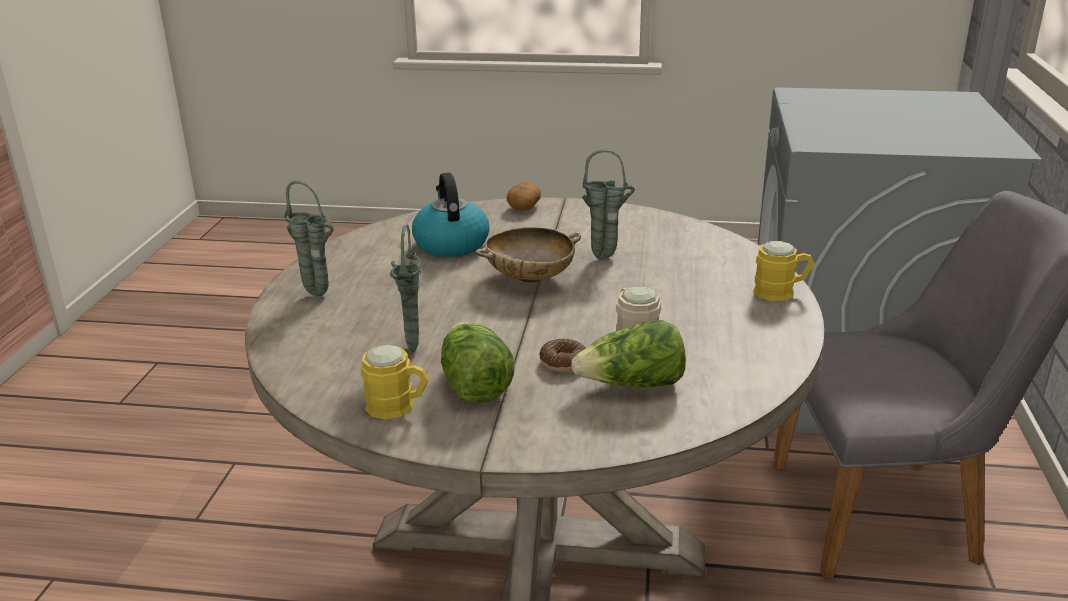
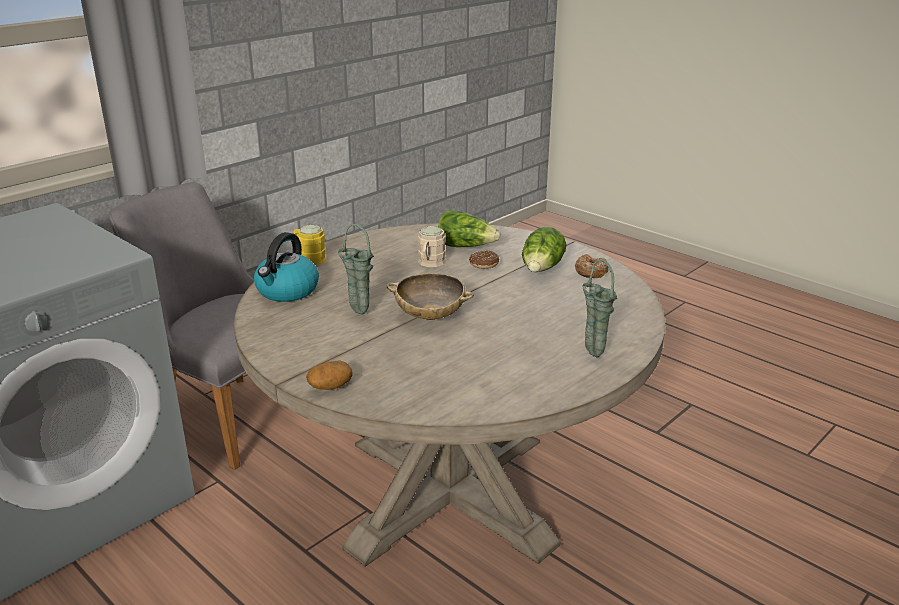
camera: 145 degrees left, 0 degrees up
(398, 406) = (590, 272): yellow mug -> donut
(413, 347) = (556, 297): green vase -> none
(450, 243) = (446, 367): kettle -> kettle (287, 291)

